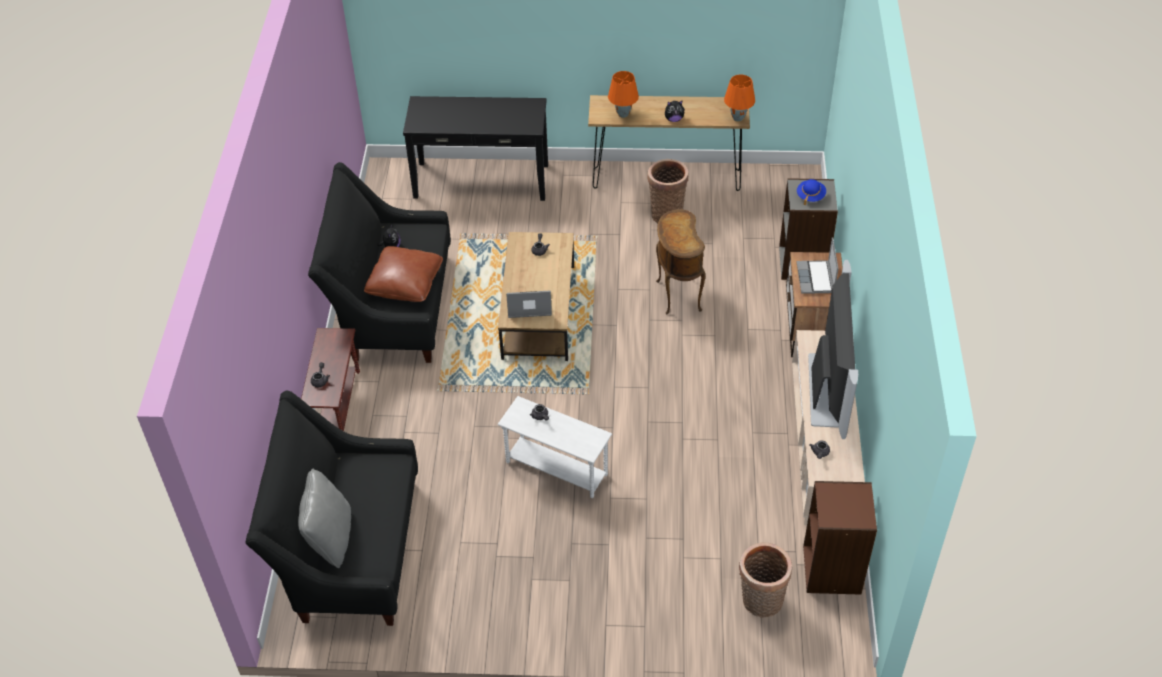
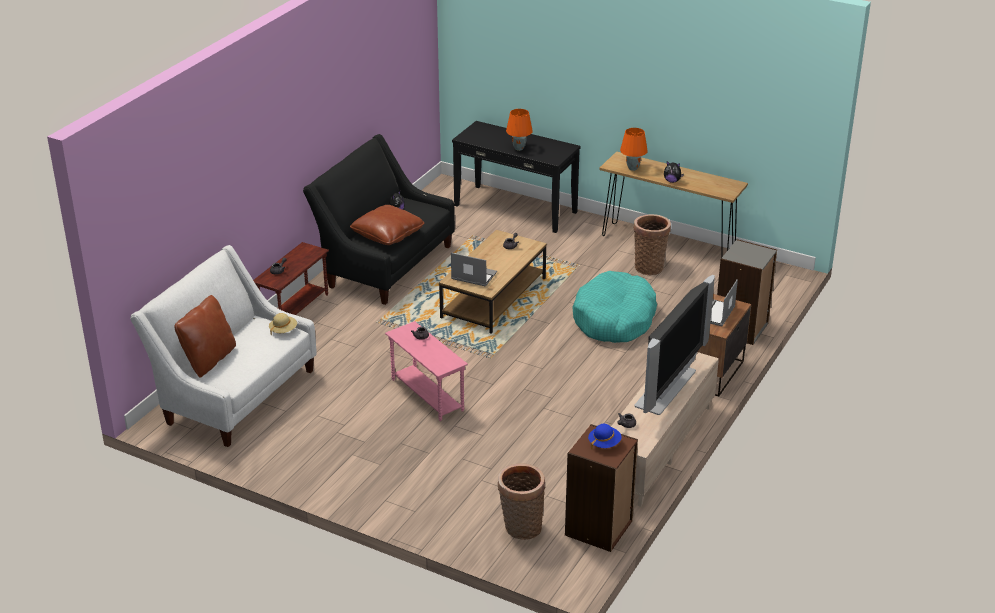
camera: 25 degrees right, 15 degrees down
(330, 538) = (209, 360): grey pillow -> brown pillow
(350, 550) = (234, 394): black sofa -> white sofa
(384, 463) = (283, 330): none -> beige hat
(556, 468) = (427, 395): white side table -> pink side table
(676, 296) = (614, 319): brown side table -> turquoise dog bed
(738, 118) = (727, 193): orange table lamp -> orange table lamp (519, 148)
(810, 196) = (746, 254): blue hat -> blue hat (604, 443)

